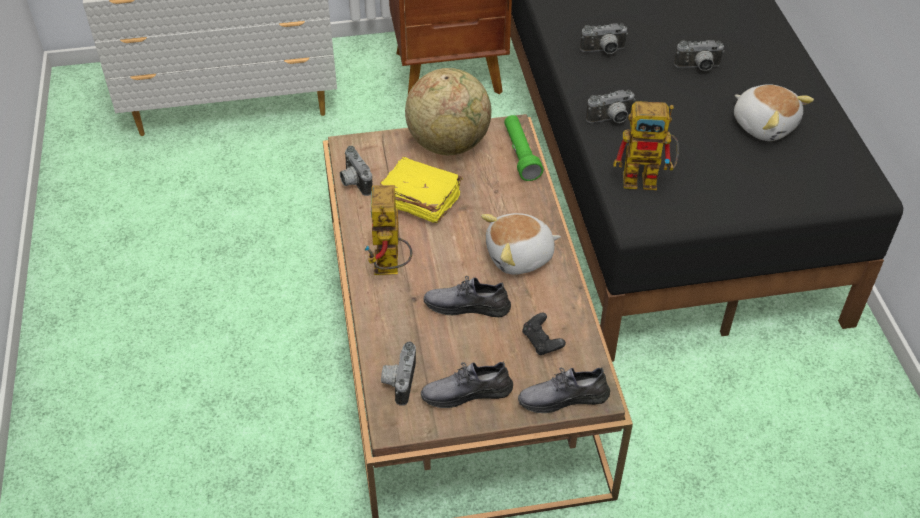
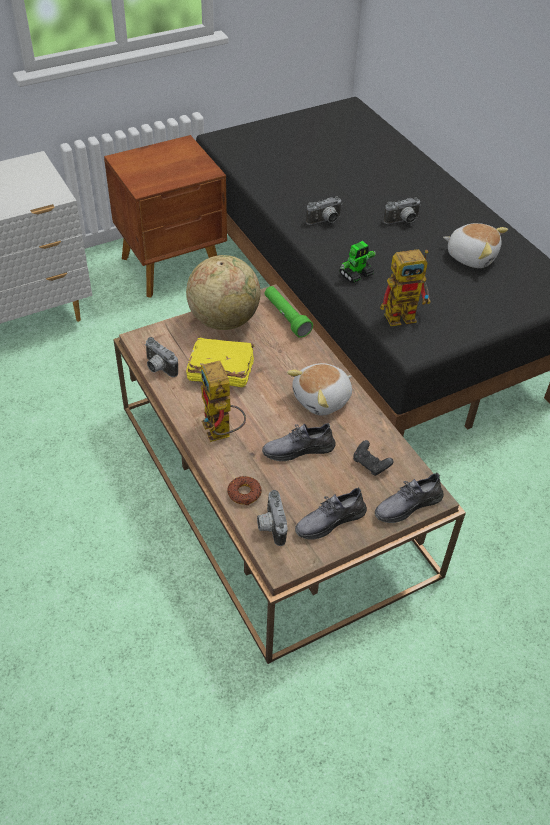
camera: 20 degrees left, 0 degrees up
(386, 339) = (244, 493): none -> donut
(611, 120) = (356, 274): camera -> toy robot

